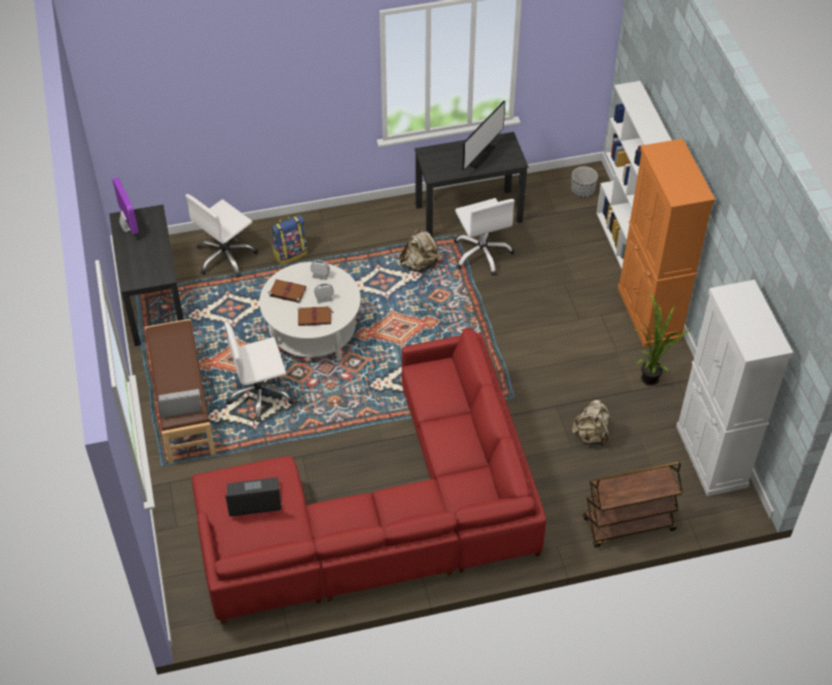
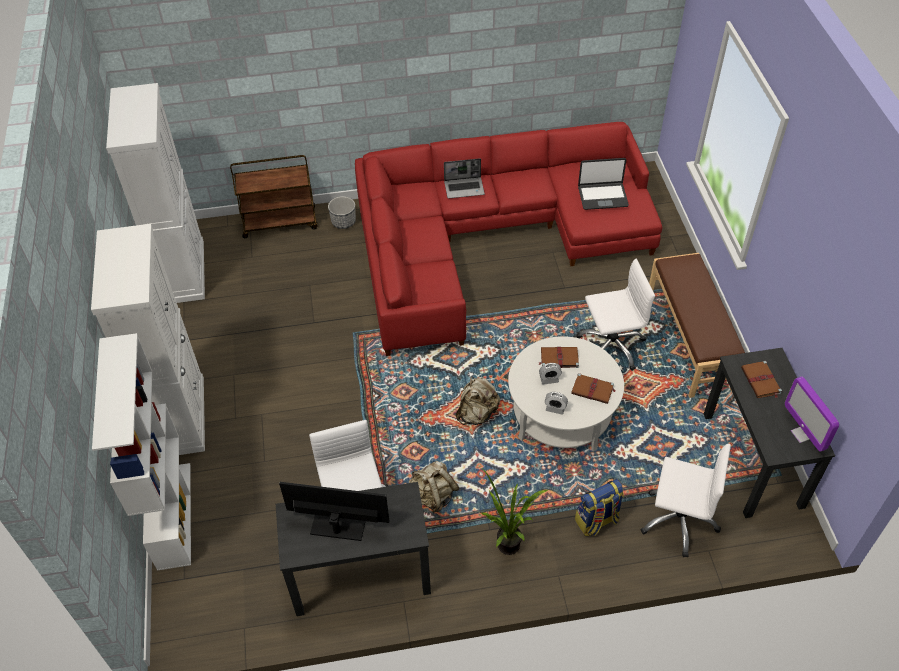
camera: 175 degrees left, 0 degrees up
(148, 263) = (761, 381): none -> brown book
(179, 405) = (687, 271): laptop -> laptop (464, 188)
(226, 257) = (678, 520): white office chair -> white office chair turned 60 degrees clockwise
(479, 155) = (338, 527): monitor -> monitor turned 60 degrees clockwise
(582, 191) = (195, 606): planter -> planter (343, 222)
(591, 435) = (288, 294): beige backpack -> beige backpack (477, 414)
(649, 314) = (181, 416): orange cabinet -> white cabinet
(650, 376) = (209, 347): potted plant -> potted plant (507, 550)

